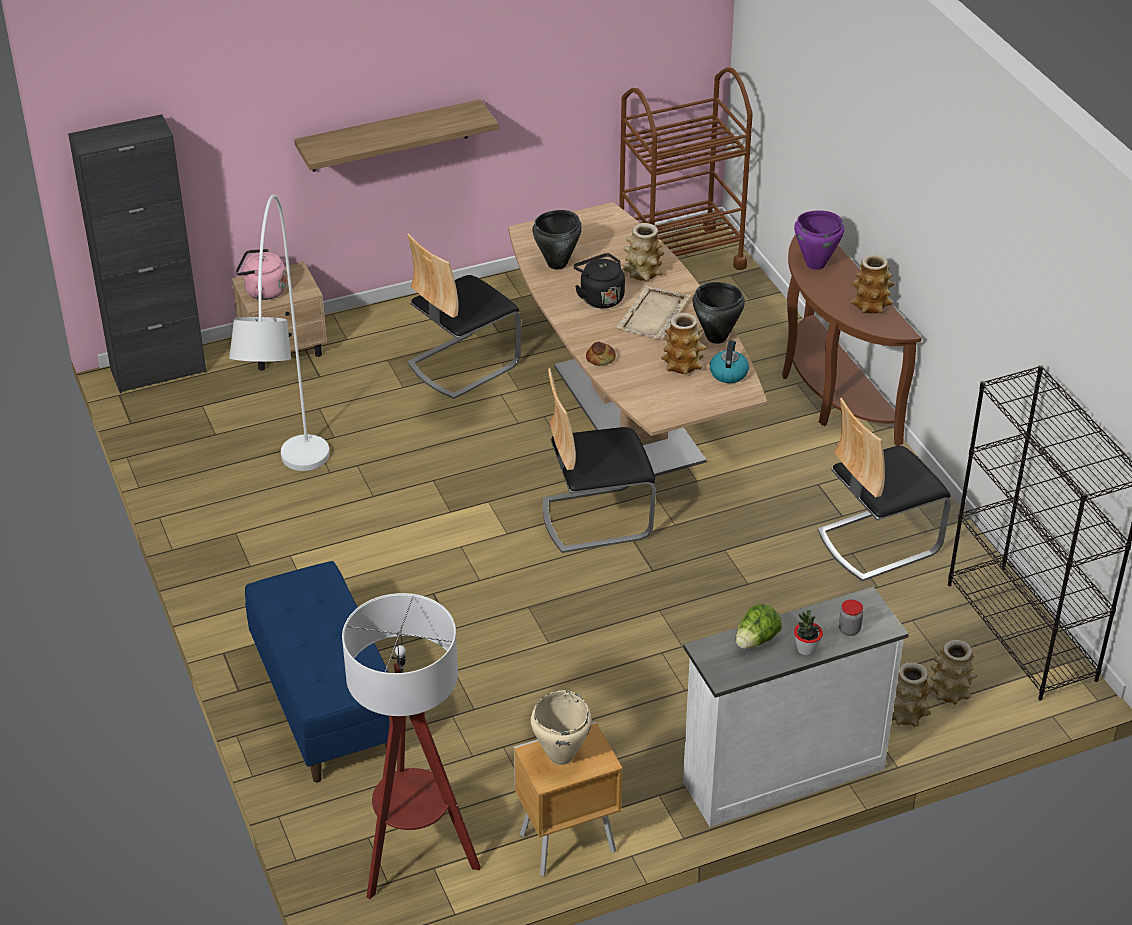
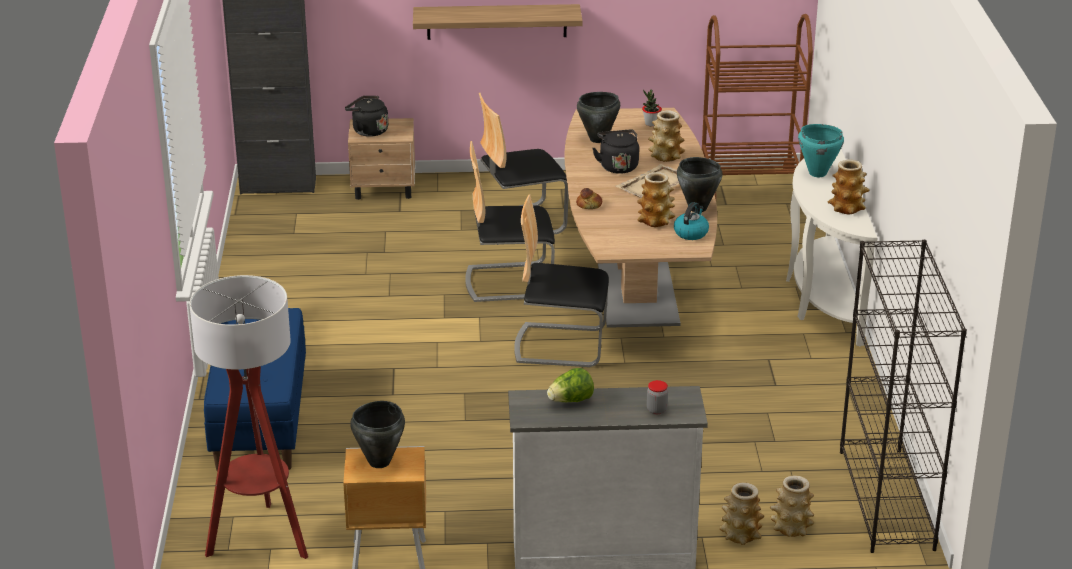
camera: 20 degrees right, 10 degrees down
(263, 291) = (368, 131): pink kettle -> black kettle
(295, 516) = (319, 297): white floor lamp -> none
(560, 756) = (379, 462): beige cooking pot -> black cooking pot
(806, 649) = (609, 415): potted plant -> potted plant (651, 123)
(815, 264) = (817, 173): purple cooking pot -> turquoise cooking pot
(829, 392) = (821, 298): brown console table -> white console table
(878, 541) = (796, 409): chair -> chair (509, 281)

